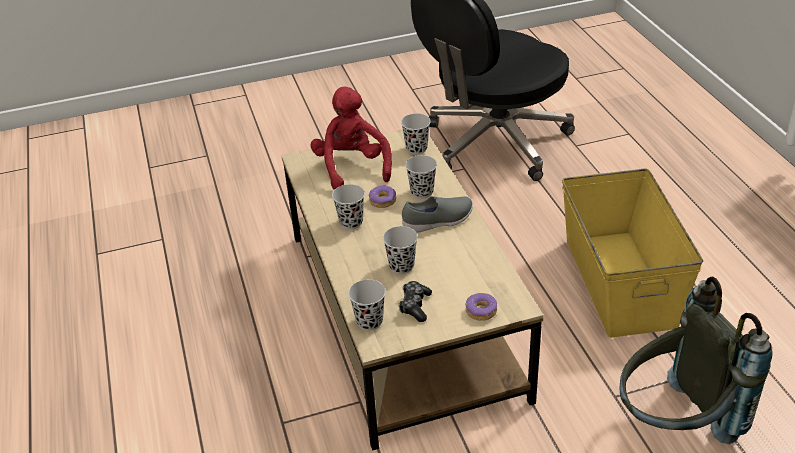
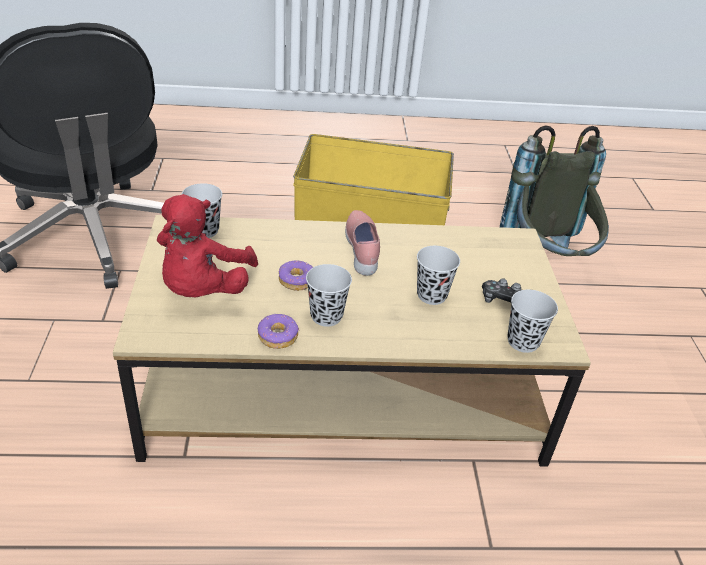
camera: 80 degrees left, 0 degrees up
(352, 167) = (203, 289): red plush toy -> red plush toy turned 75 degrees counterclockwise
(422, 192) = (298, 248): black cup -> none
(438, 222) = (363, 251): grey shoe -> pink shoe
(481, 311) = (523, 261): donut -> donut (278, 337)

